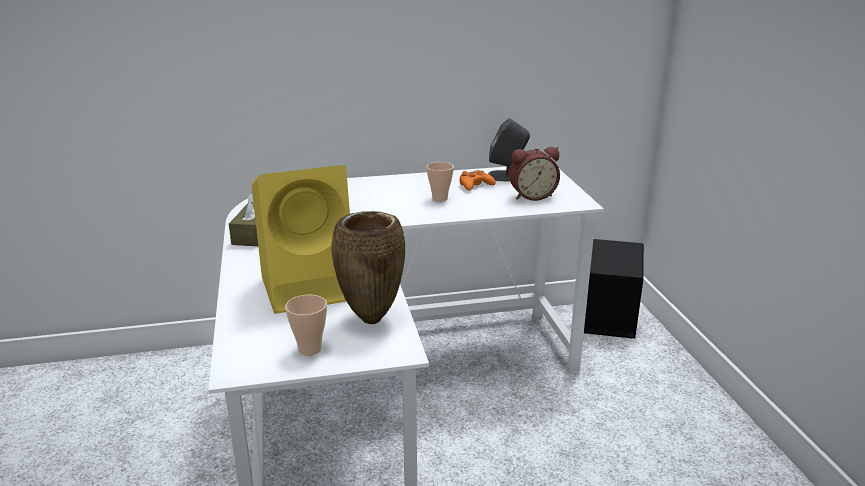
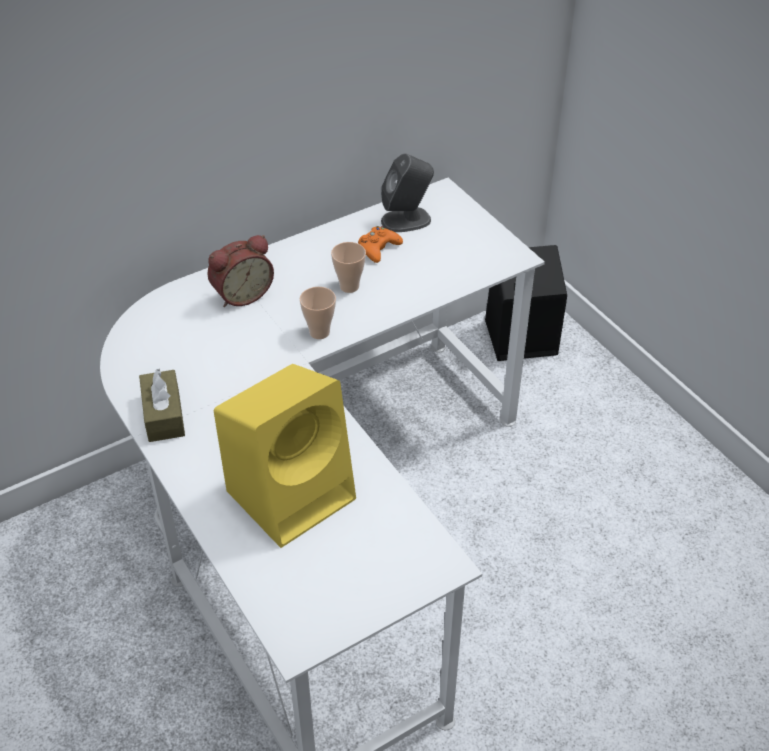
camera: 20 degrees left, 20 degrees up
(309, 349) = (353, 591): cup -> cup (319, 332)
(371, 319) = (389, 525): brown vase -> none
(531, 195) = (454, 255): alarm clock -> alarm clock (241, 294)

